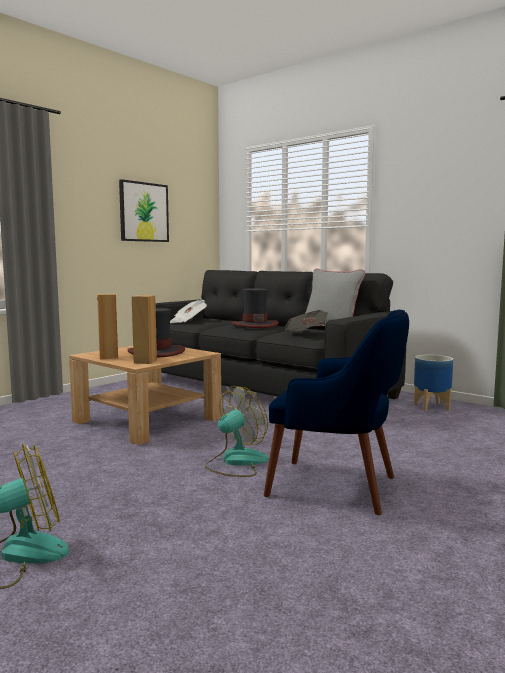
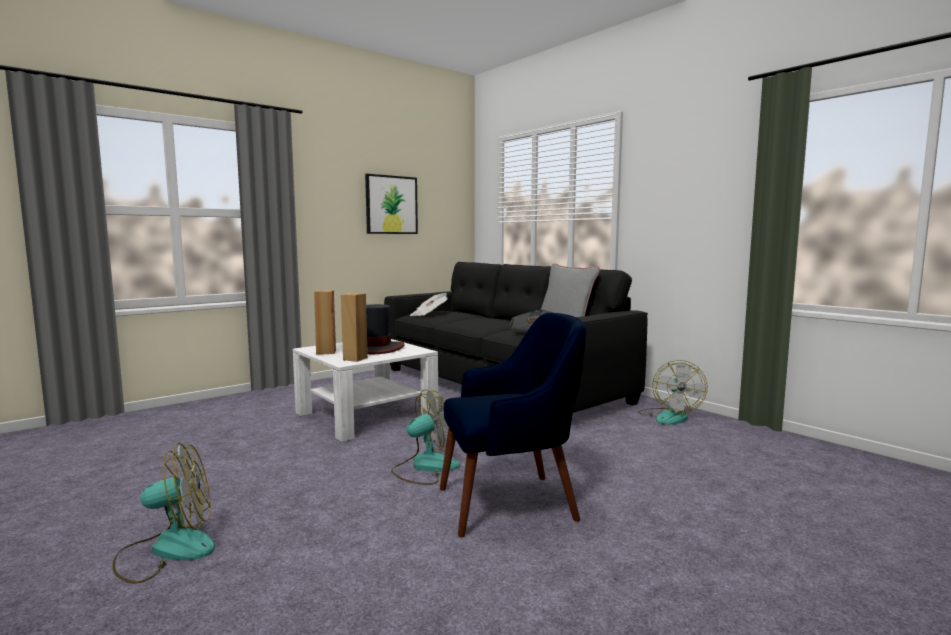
camera: 10 degrees right, 0 degrees up
(147, 420) = (366, 415): brown coffee table -> white coffee table
(254, 325) = (489, 321): hat -> none
(336, 486) = (510, 503): blue armchair -> blue armchair turned 45 degrees counterclockwise
(432, 407) = (669, 416): planter -> fan

